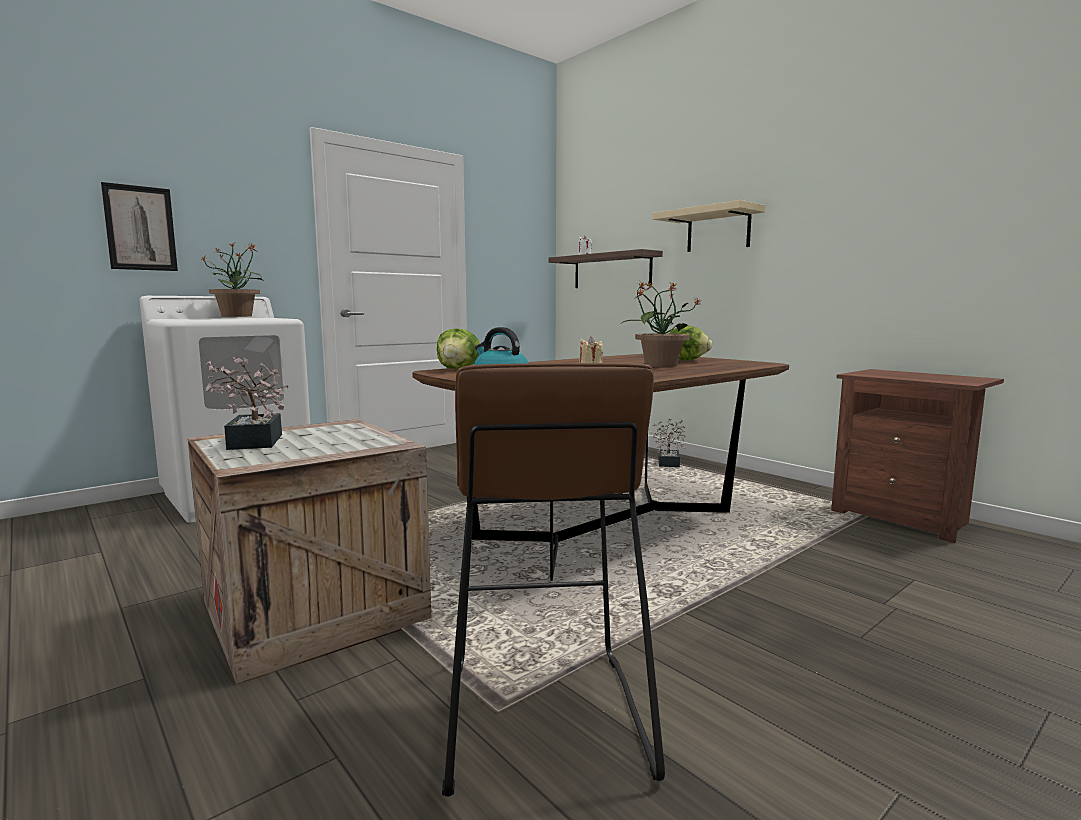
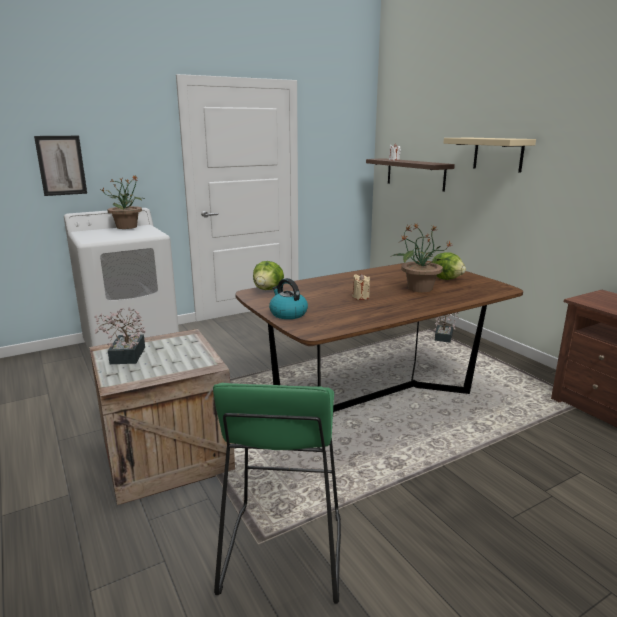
camera: 10 degrees right, 10 degrees up
(542, 719) = (282, 553): brown stool -> green stool

